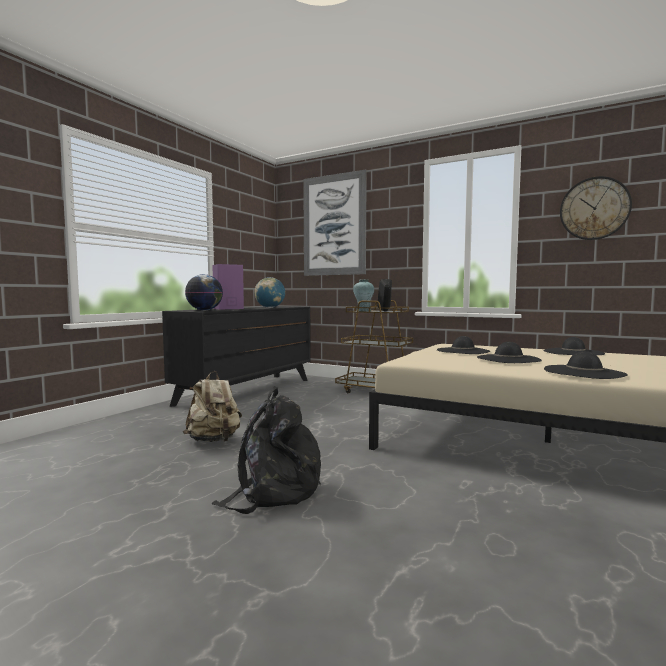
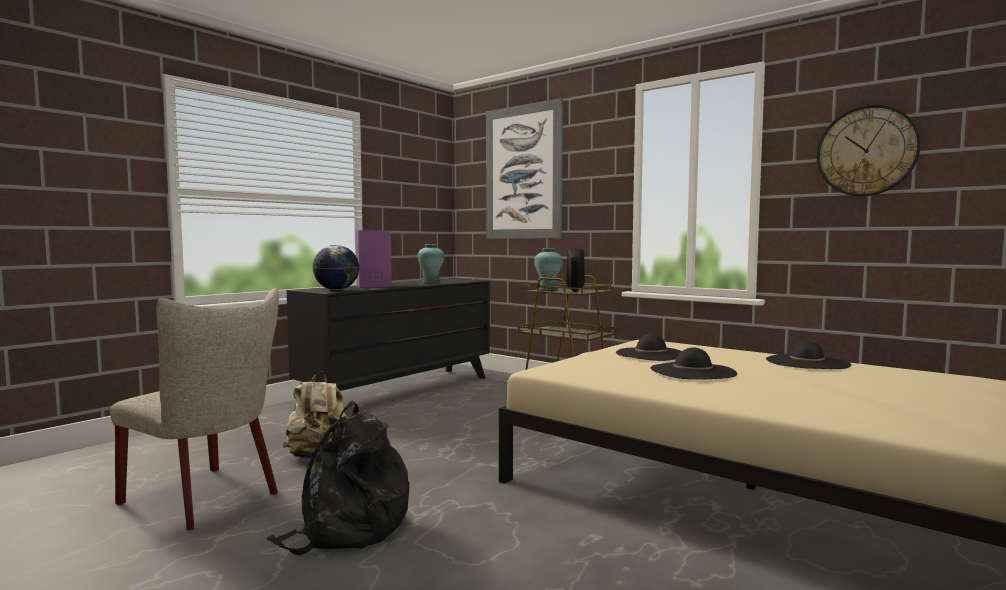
camera: 10 degrees right, 0 degrees up
(137, 477) = (207, 499): none -> beige chair
(270, 307) = (431, 283): globe -> turquoise vase
(583, 372) = (765, 399): black hat -> none

